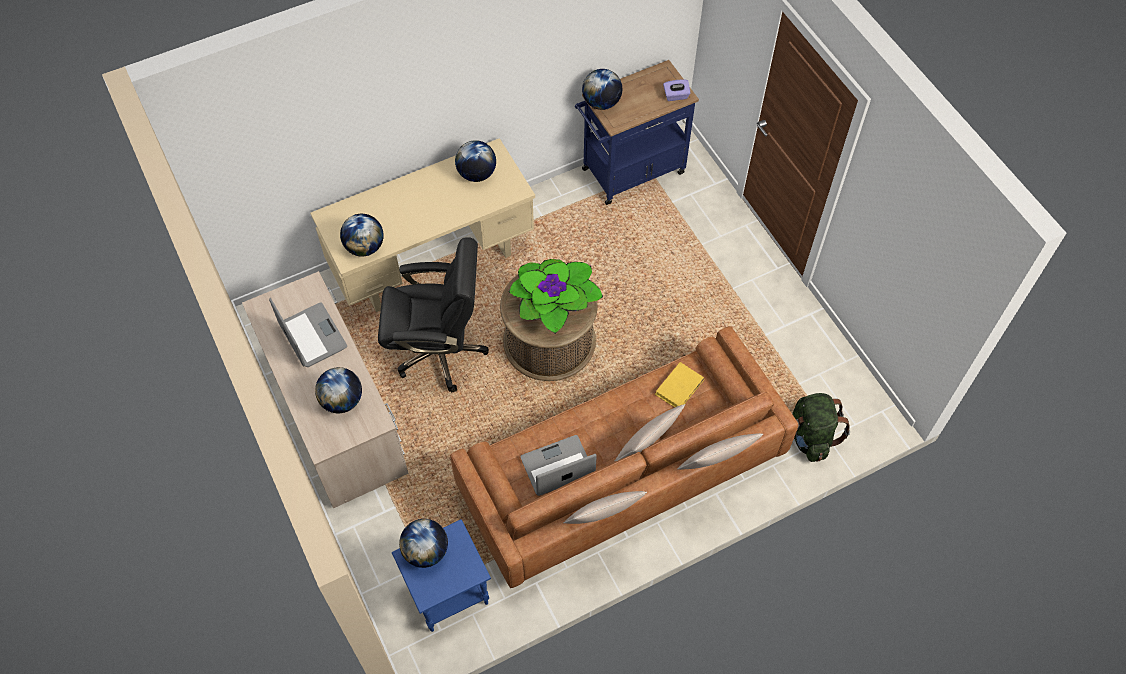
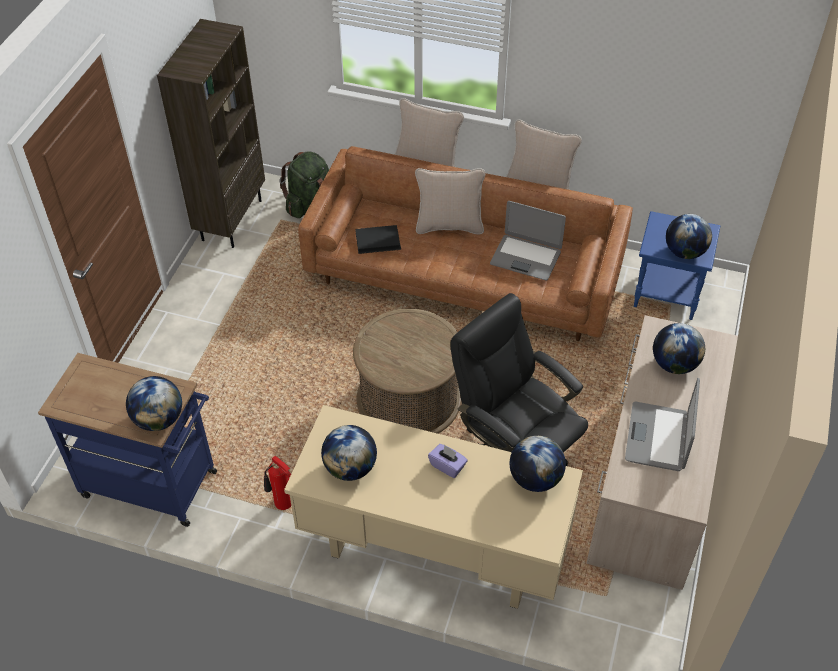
camera: 135 degrees left, 10 degrees down
(546, 219) = (283, 504): none -> fire extinguisher
(554, 304) = (403, 345): potted plant -> none
(676, 96) = (90, 371): purple tissue box -> purple tissue box (447, 466)
(679, 387) = (378, 241): yellow book -> black book
(845, 371) = (231, 219): none -> brown bookcase

